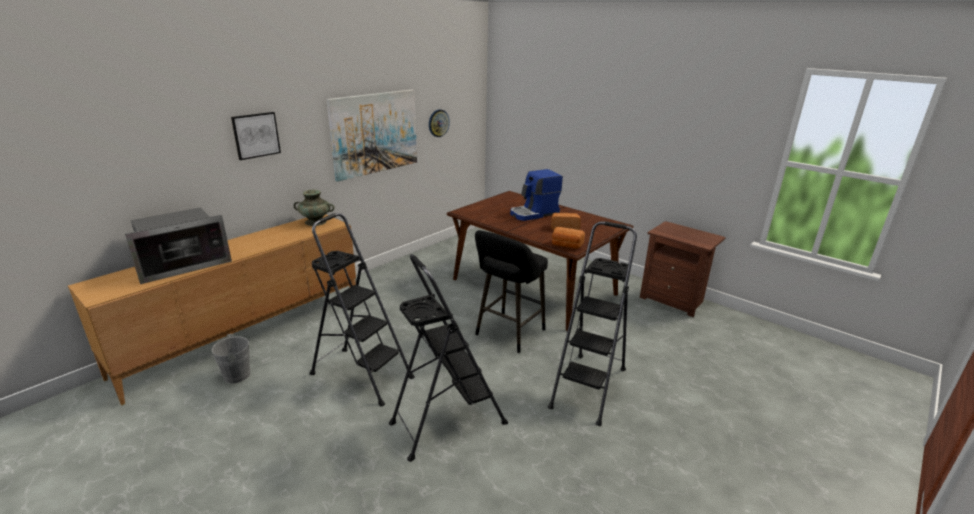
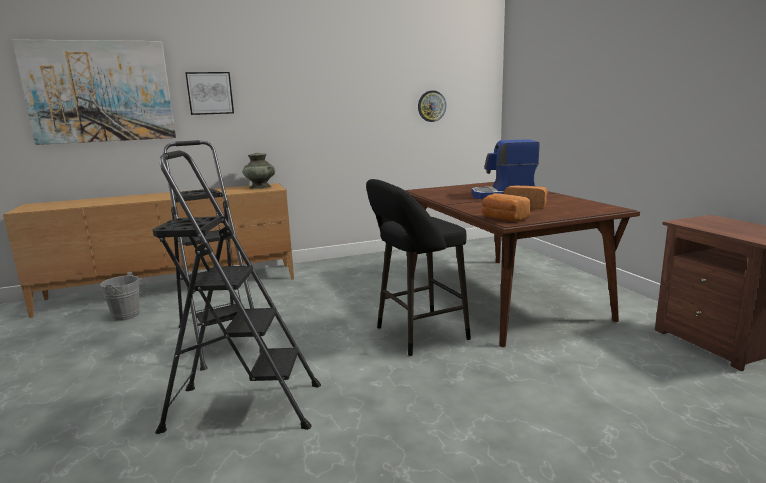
camera: 30 degrees right, 10 degrees down
(183, 264) = (112, 200): microwave -> none
(375, 133) = (347, 107): picture -> picture (100, 92)
(589, 386) = (469, 417): step ladder -> none

